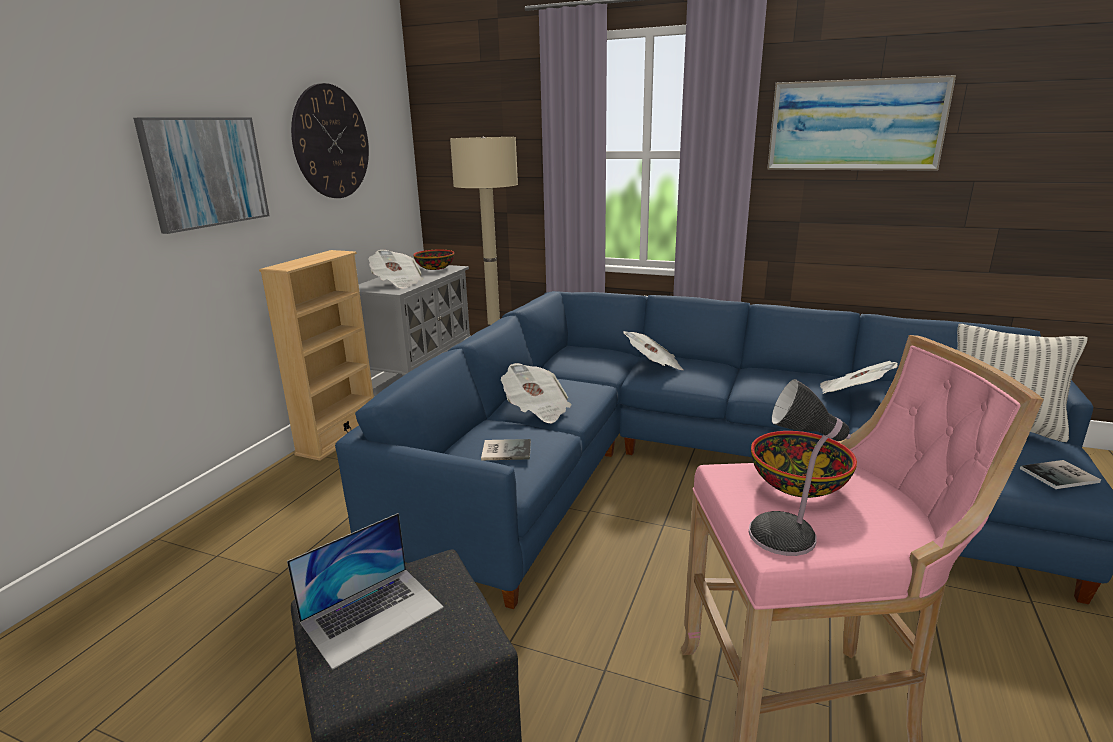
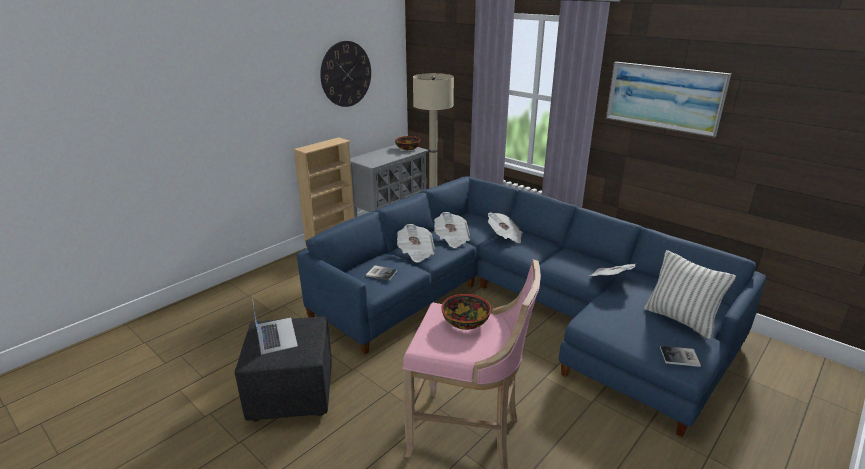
camera: 20 degrees right, 5 degrees up
(206, 172) = (268, 99): picture -> none
(372, 614) = (276, 335): laptop -> laptop turned 90 degrees counterclockwise
(397, 283) = (377, 158): newspaper -> newspaper (451, 239)
(787, 536) = (432, 342): table lamp -> none

